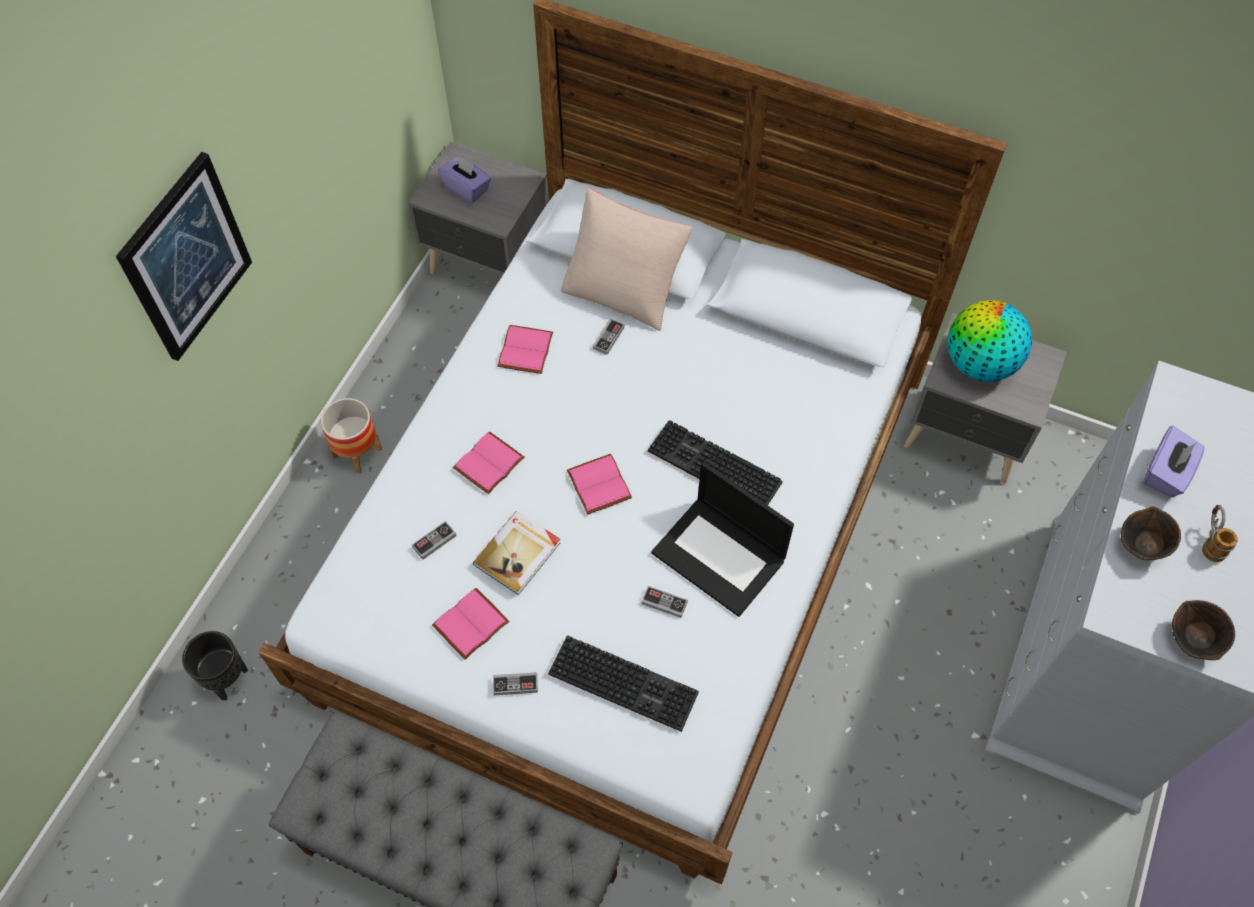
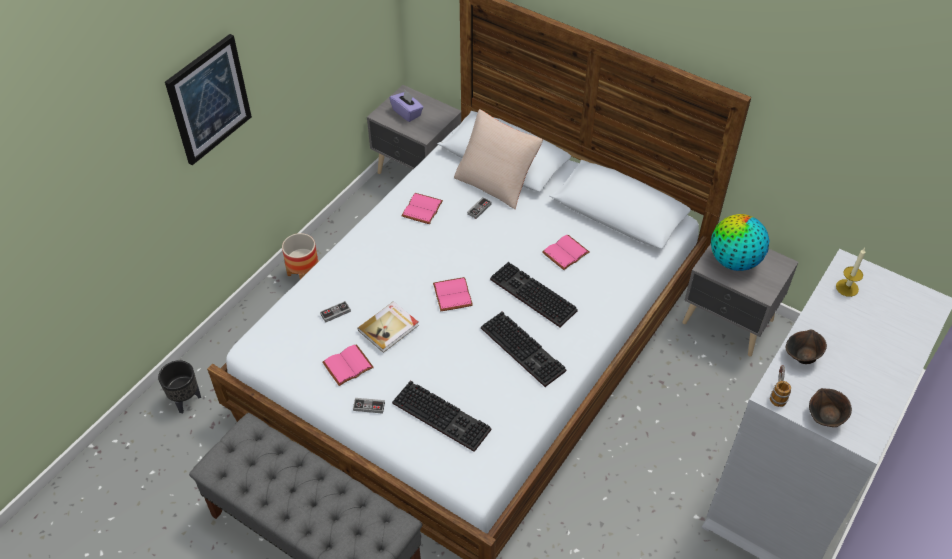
camera: 10 degrees right, 10 degrees down
(489, 465) = (382, 273): pink book -> pink book (566, 254)
(664, 603) = (480, 372): game controller -> none
(720, 556) = (525, 349): laptop -> keyboard
(1166, 473) = (829, 316): purple tissue box -> none
(1182, 423) = (847, 288): none -> candle
(1210, 541) = (851, 360): mug -> mug (777, 393)

